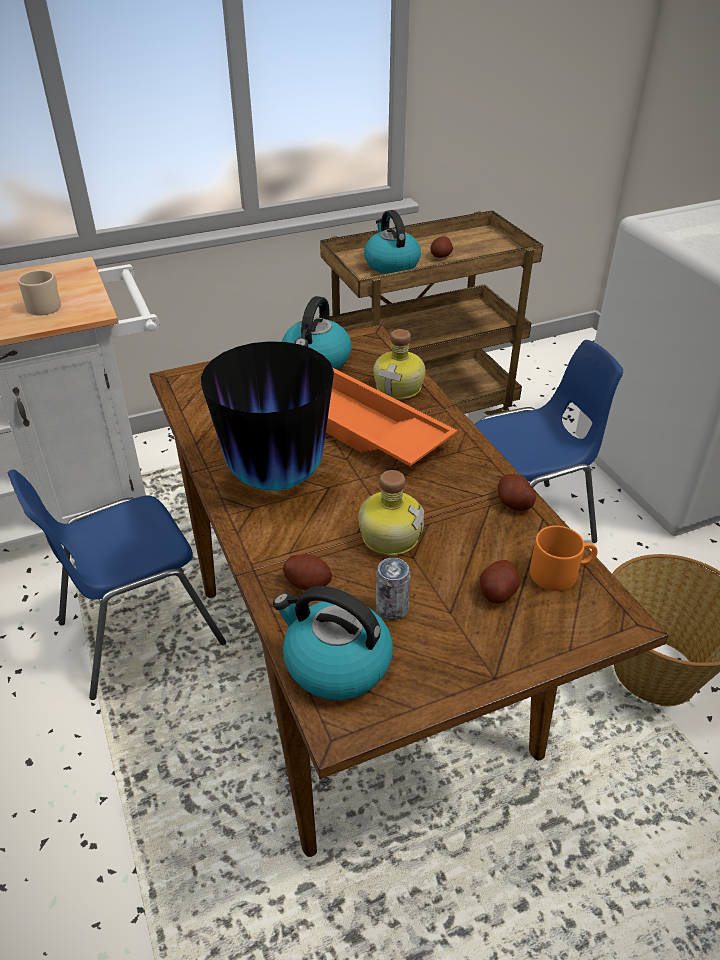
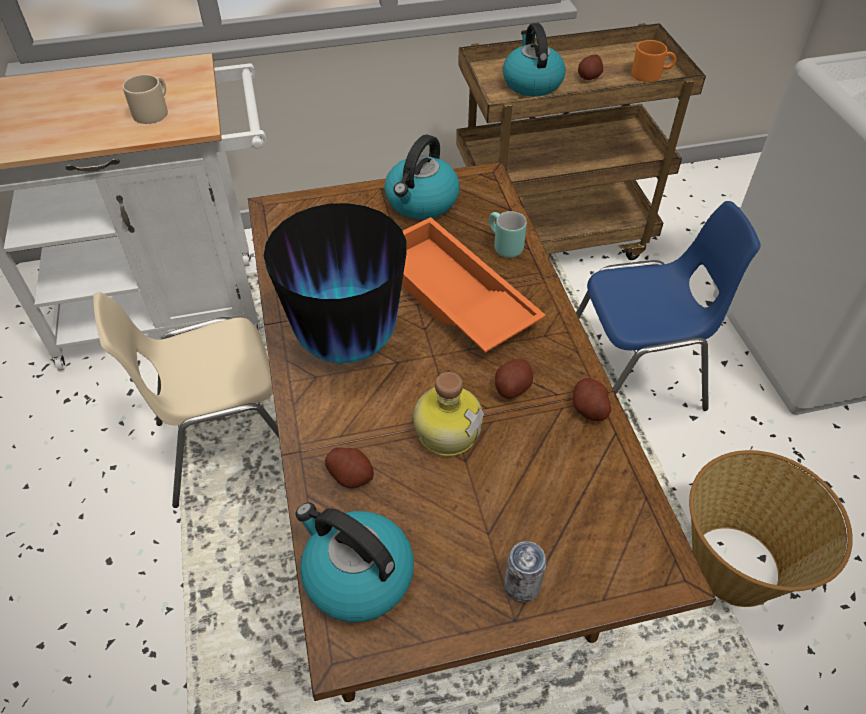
camera: 10 degrees right, 10 degrees up
(138, 632) = (228, 444): blue chair -> beige chair
(391, 609) = (428, 520): can -> can (521, 586)
(400, 388) = (502, 246): bottle -> turquoise mug
(497, 592) = (543, 517): potato -> potato (512, 387)
(560, 572) = (618, 503): orange mug -> orange mug (651, 74)

